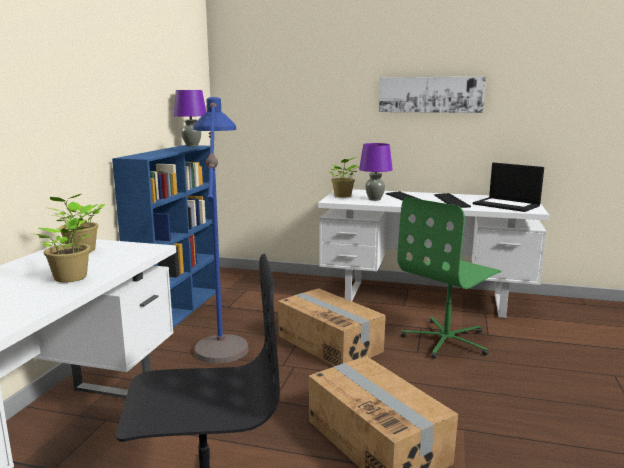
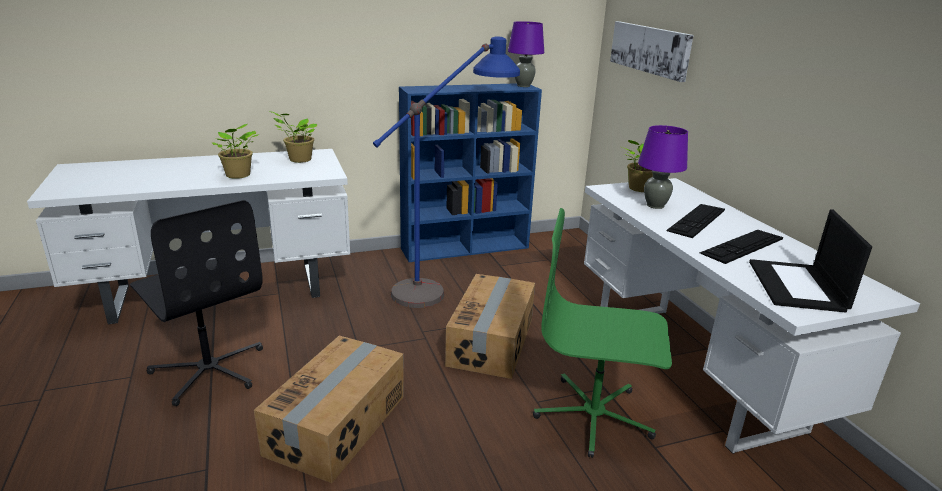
camera: 55 degrees right, 10 degrees up
(430, 94) = (808, 69): picture -> picture (650, 49)

